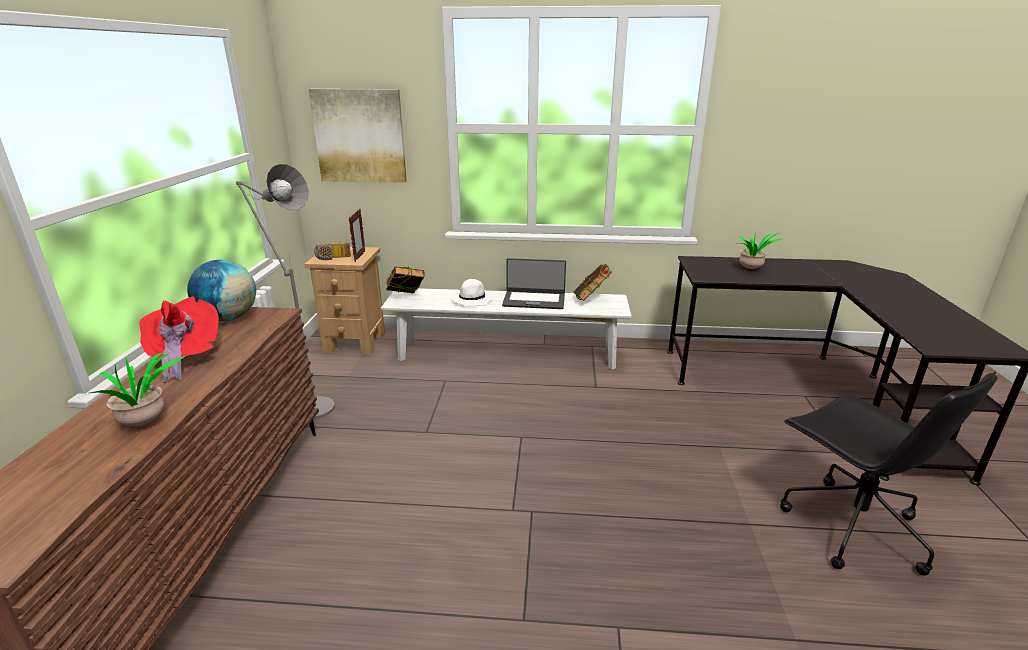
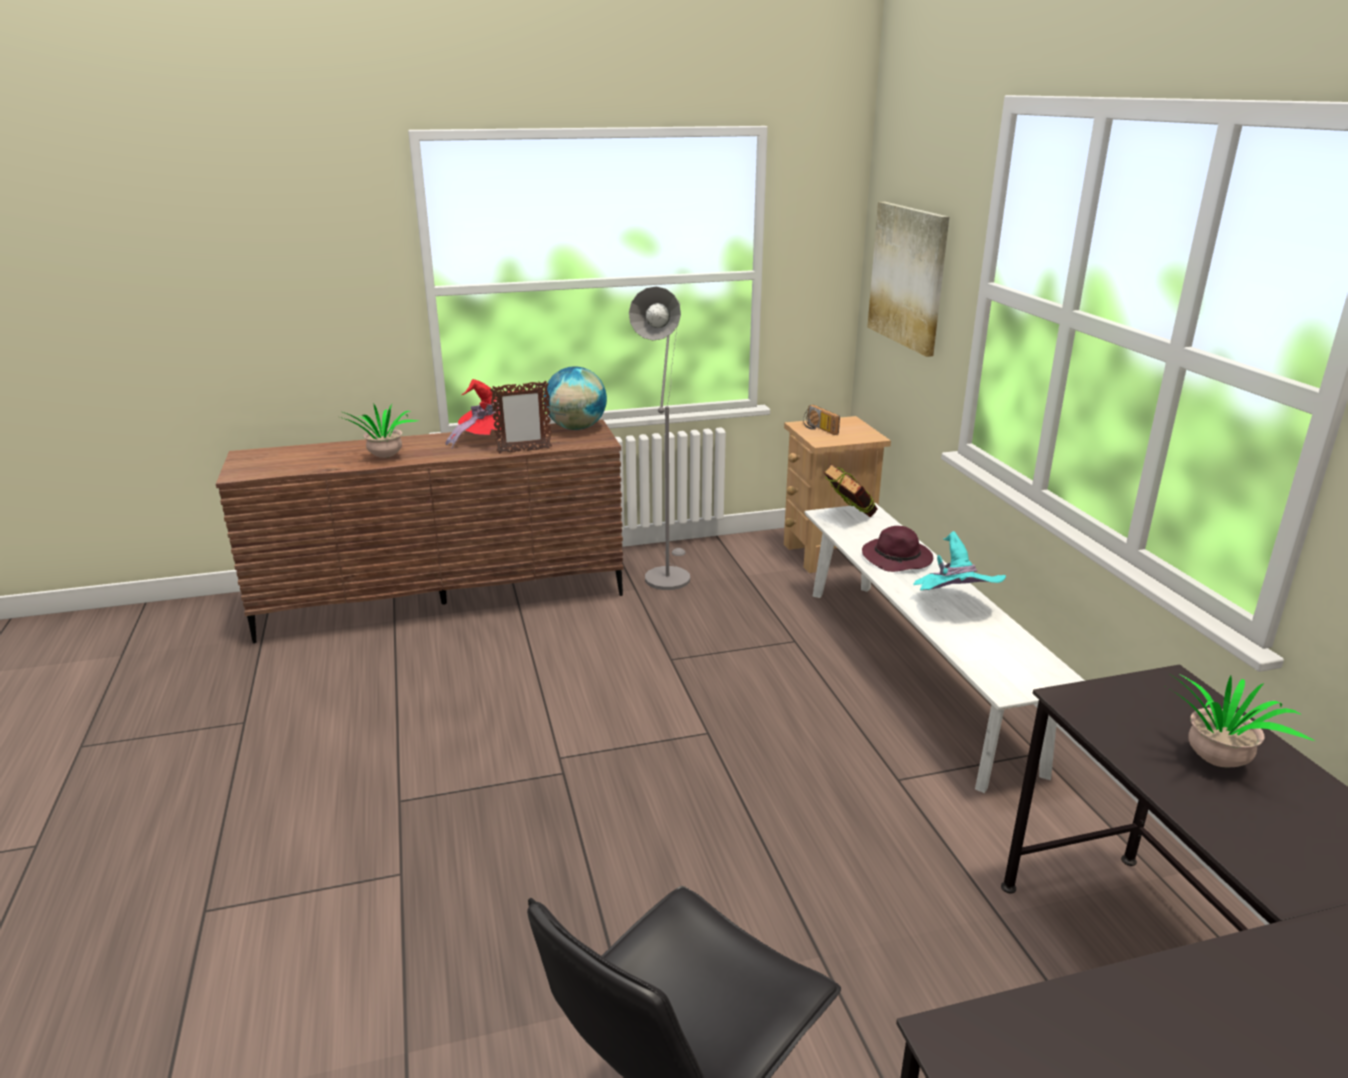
camera: 70 degrees right, 0 degrees up
(359, 257) = (840, 439): picture frame -> picture frame (523, 451)
(472, 299) = (898, 559): white hat -> purple hat
(534, 300) = (953, 605): laptop -> turquoise hat
(591, 300) = (1018, 656): book -> none

